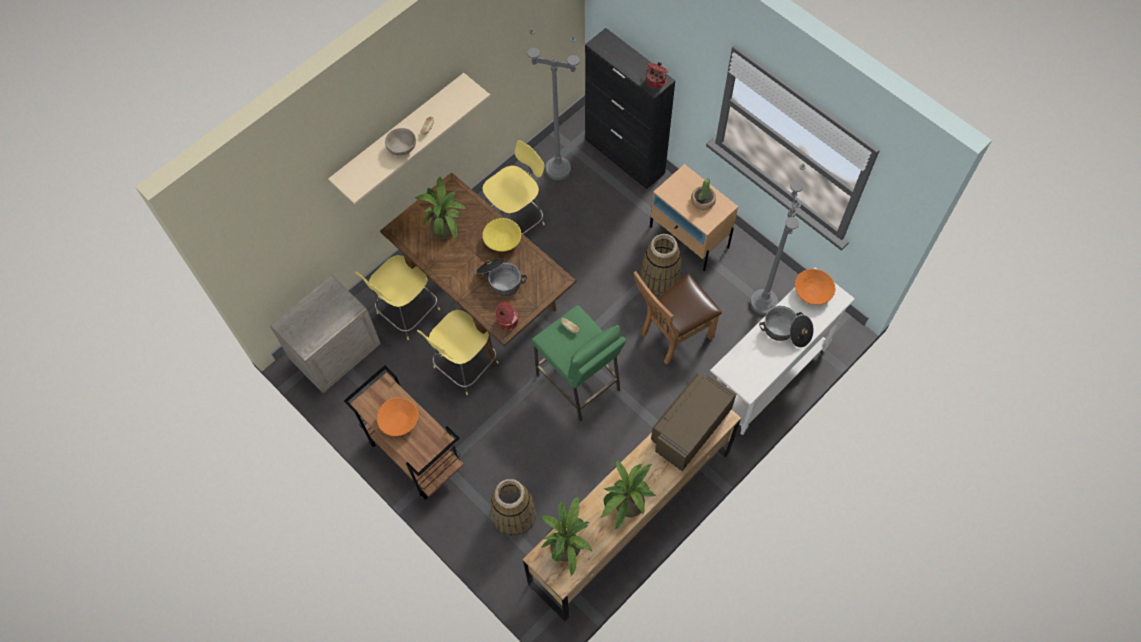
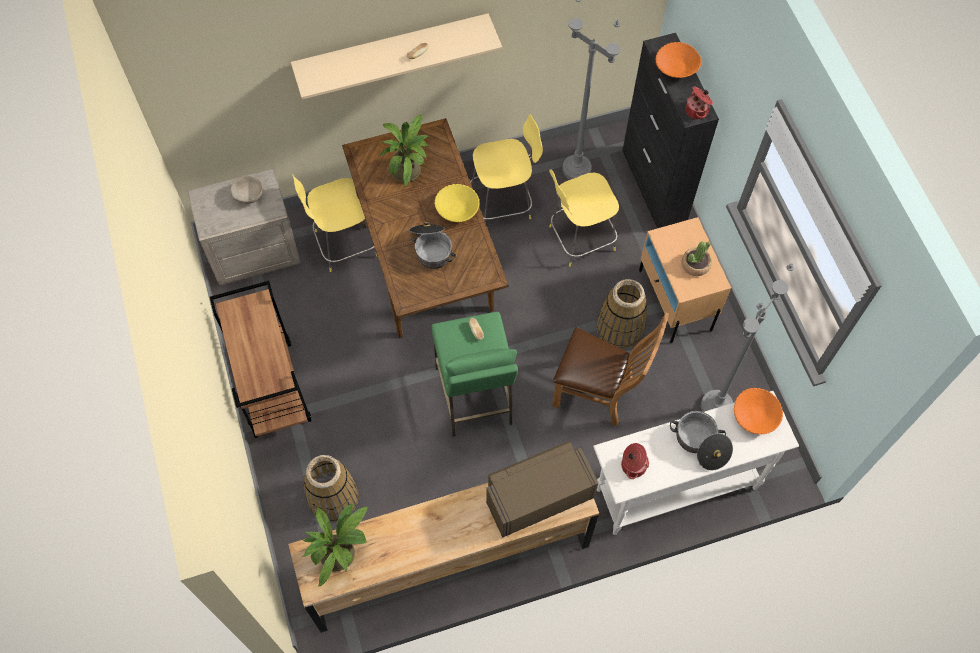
camera: 25 degrees right, 0 degrees up
(399, 421) = (252, 343): orange bowl -> orange bowl (676, 68)
(402, 147) = (381, 62): beige bowl -> beige bowl (249, 195)
(464, 366) = (369, 324): yellow stool -> yellow stool (579, 239)
(507, 321) = (413, 294): cooking pot -> cooking pot (633, 465)
(626, 505) = (424, 543): potted plant -> none
(672, 336) = (598, 394): brown chair -> brown chair turned 150 degrees counterclockwise

